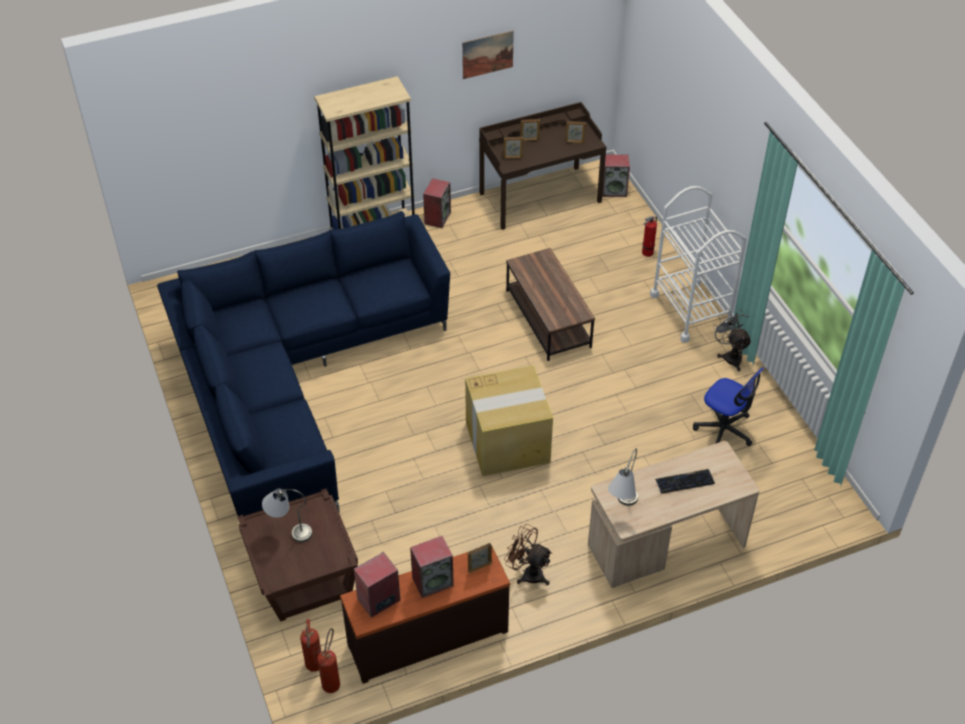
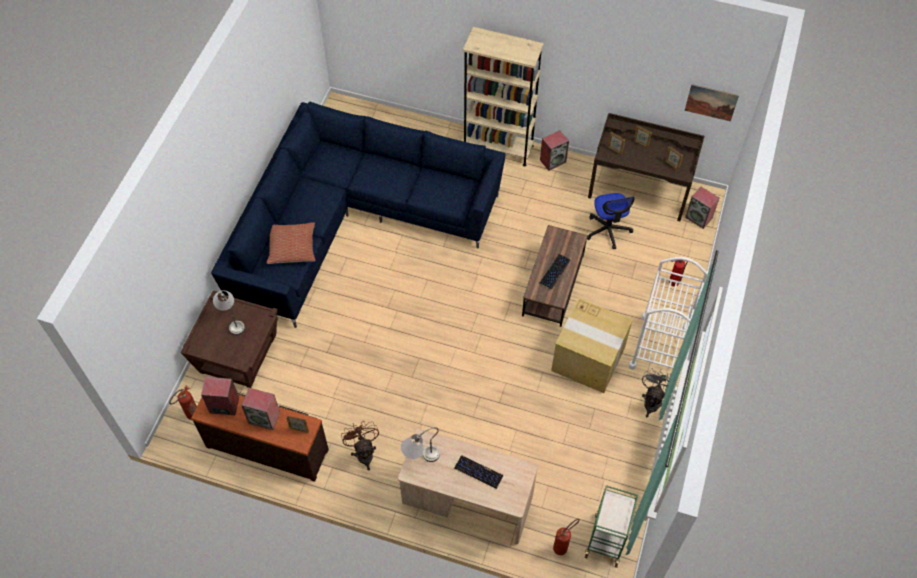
camera: 40 degrees right, 10 degrees up
(285, 422) = (292, 247): none -> pillow
(332, 681) = (192, 432): fire extinguisher -> fire extinguisher (563, 546)
(487, 54) = (626, 61): picture -> picture (711, 102)
(508, 442) = (439, 355): cardboard box -> cardboard box (589, 359)
(554, 294) = (554, 272): none -> keyboard
(724, 430) = (590, 452): office chair -> office chair (608, 230)
(810, 487) = (606, 538): none -> green cart

